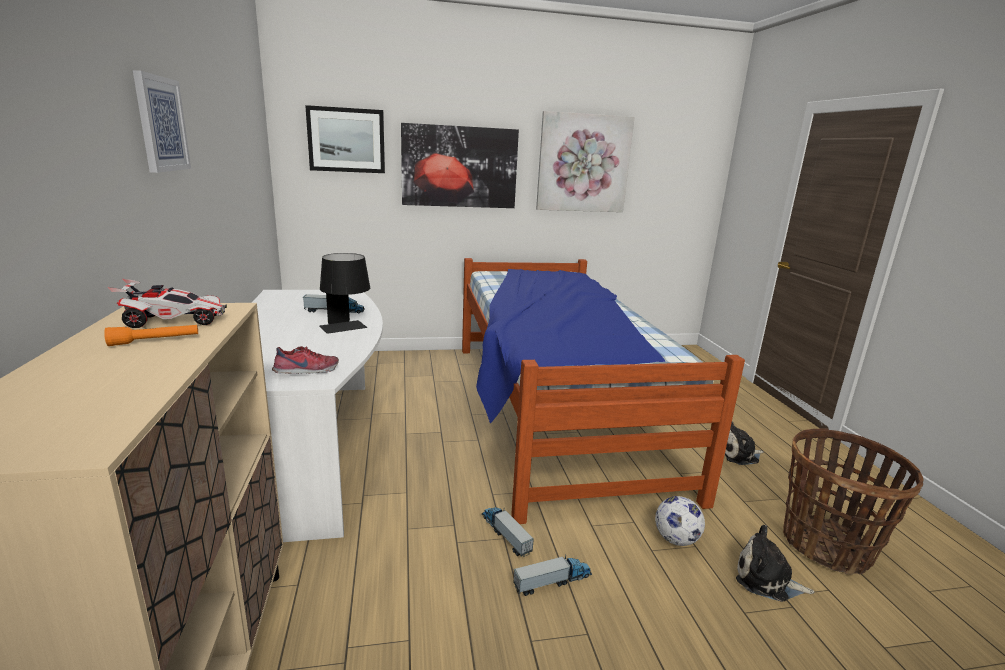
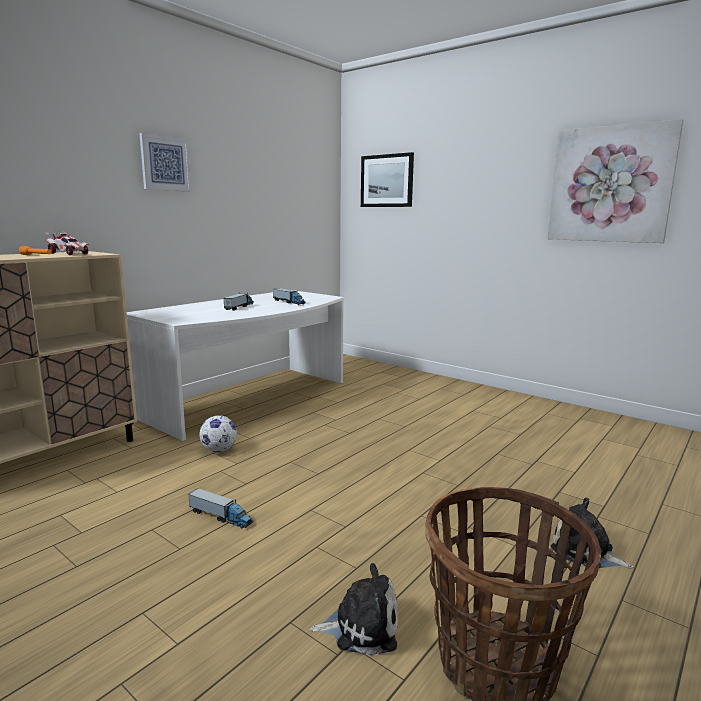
camera: 50 degrees right, 5 degrees down
(306, 371) = (187, 318): shoe -> none
(346, 329) = (265, 309): black table lamp -> none
(459, 167) = (473, 197): picture -> none
(505, 534) = (250, 482): toy truck -> toy truck (239, 307)
(552, 409) = (453, 439): bed -> none
(675, 539) = (351, 554): football -> football (219, 450)
(767, 579) = (361, 626): plush toy -> plush toy turned 105 degrees clockwise

